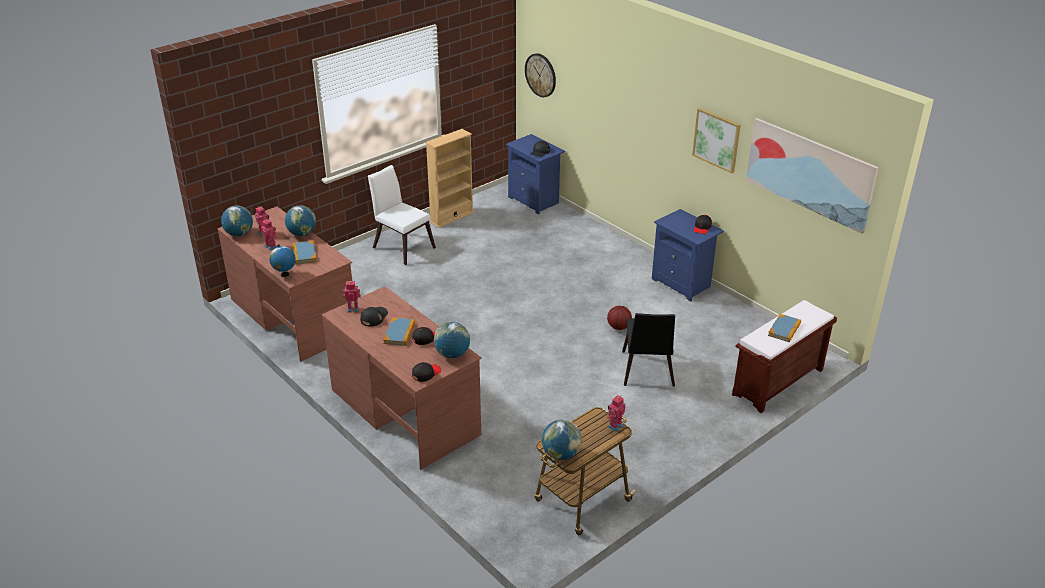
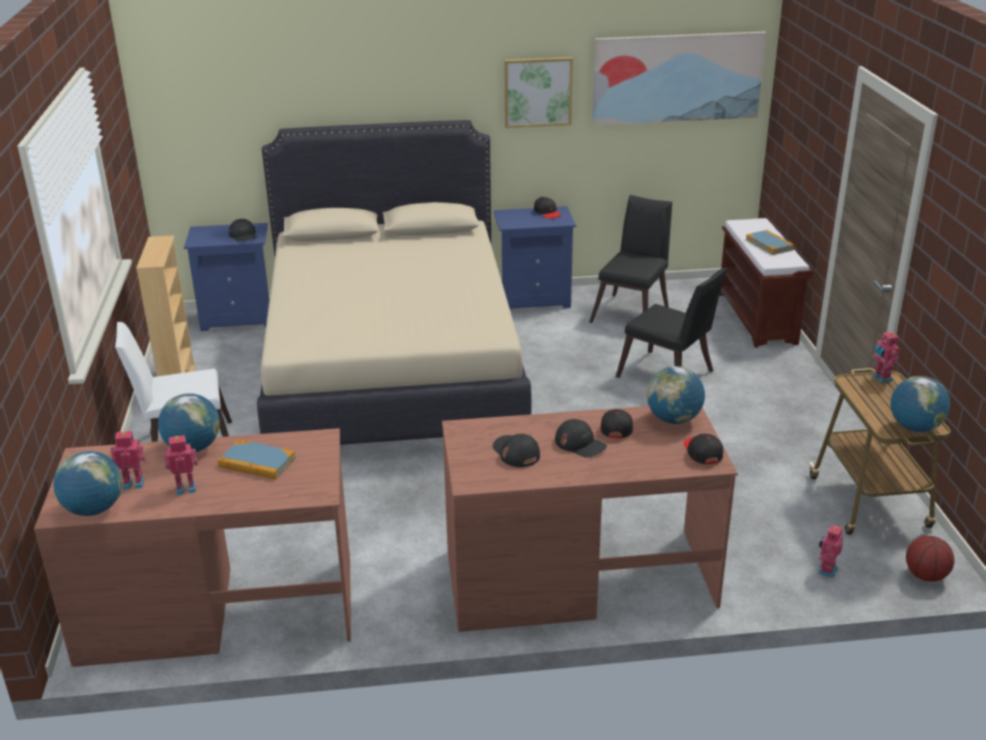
camera: 55 degrees left, 5 degrees down
(284, 274) = (293, 498): globe -> none
(353, 309) = (472, 463): toy robot -> toy robot (826, 570)
(399, 333) = (580, 444): book -> black cap
(539, 270) = (391, 368): none -> beige bed
(541, 75) = (193, 126): wall clock -> none
(619, 327) = (569, 362): basketball -> basketball (926, 575)
(716, 327) = (632, 312): none -> black chair

